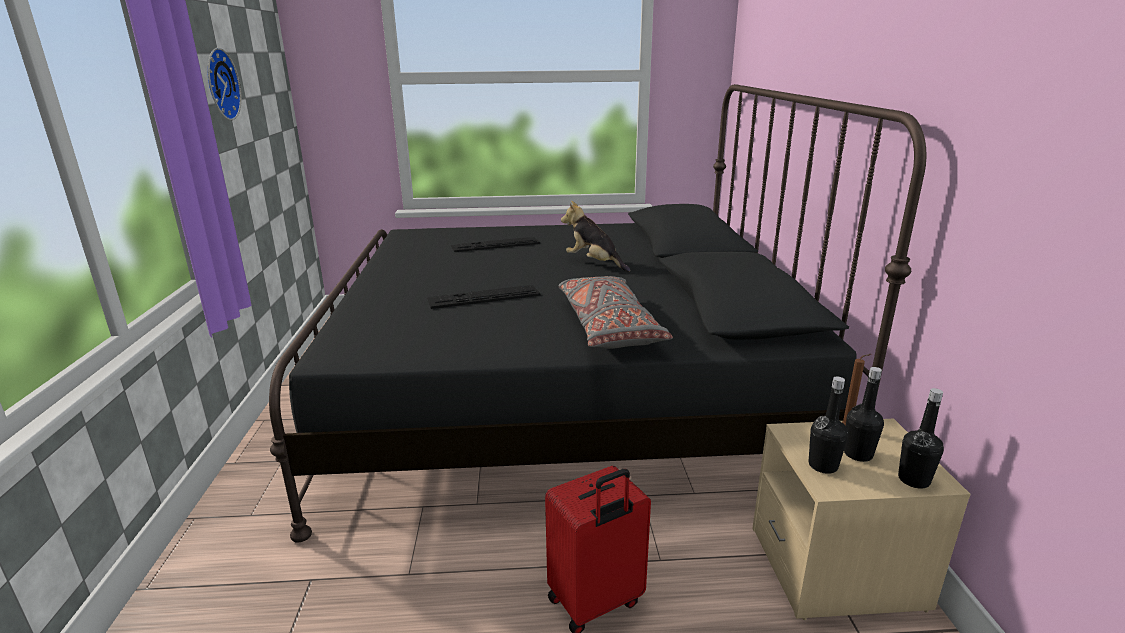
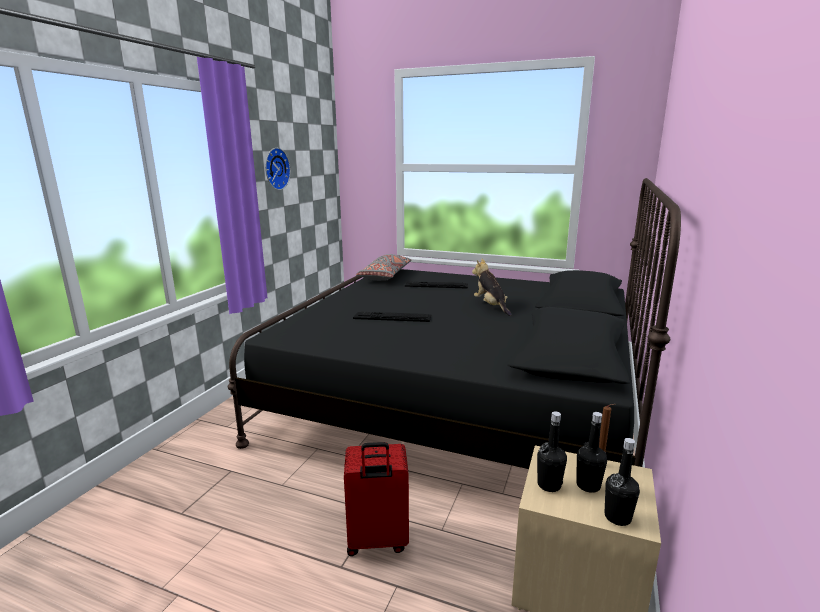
camera: 25 degrees right, 5 degrees down
(608, 326) = (452, 349): grey pillow -> grey pillow (385, 275)

